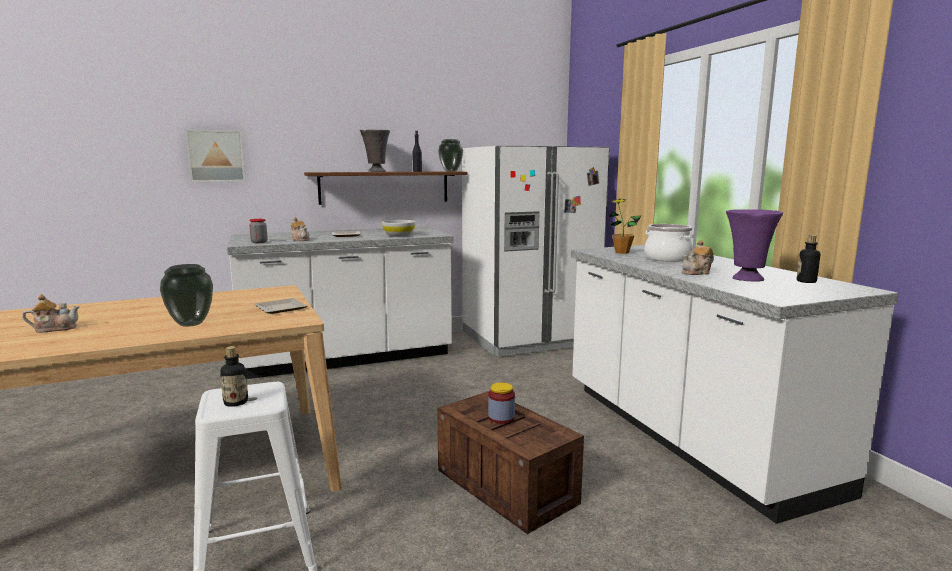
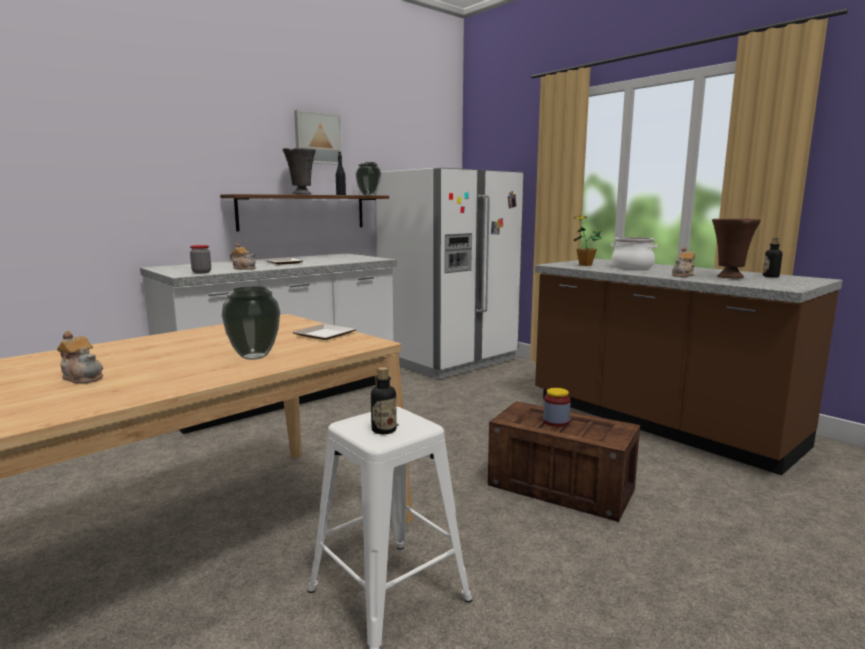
camera: 20 degrees left, 0 degrees up
(55, 328) = (83, 377): teapot -> teapot turned 75 degrees clockwise
(216, 156) = (118, 173): picture -> picture (317, 138)
(399, 235) = (341, 261): white bowl -> none
(687, 436) = (658, 422): white counter -> brown counter
(746, 279) = (729, 277): purple vase -> brown vase

